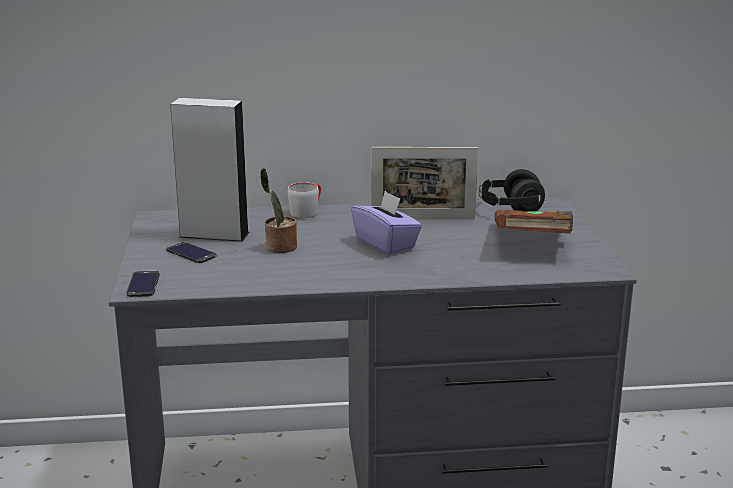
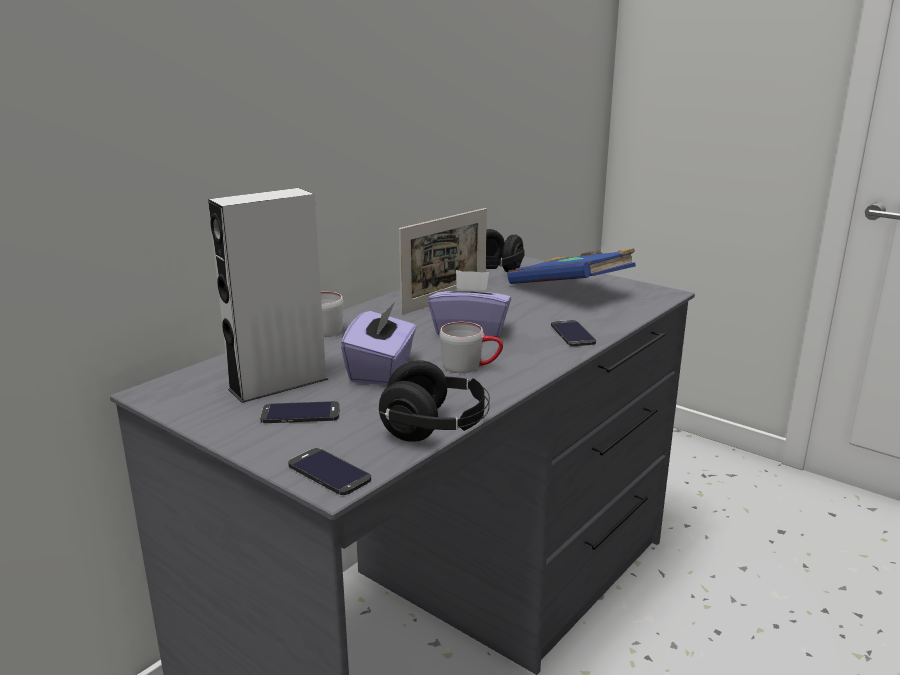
camera: 45 degrees left, 0 degrees up
(232, 287) = (436, 429): none -> black headphones
(279, 247) = (382, 370): potted plant -> purple tissue box
(331, 264) = (471, 366): none -> grey mug
(448, 270) = (573, 334): none -> phone
(532, 242) = (570, 290): brown book -> blue book

